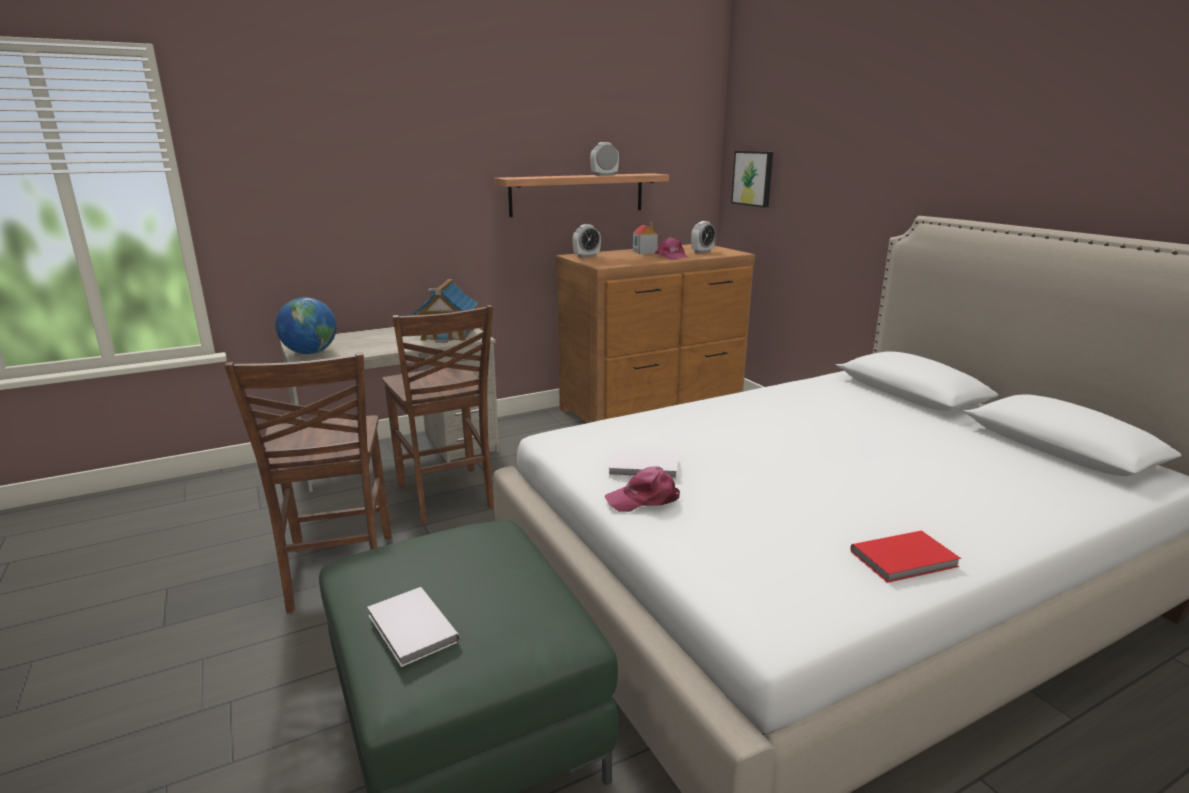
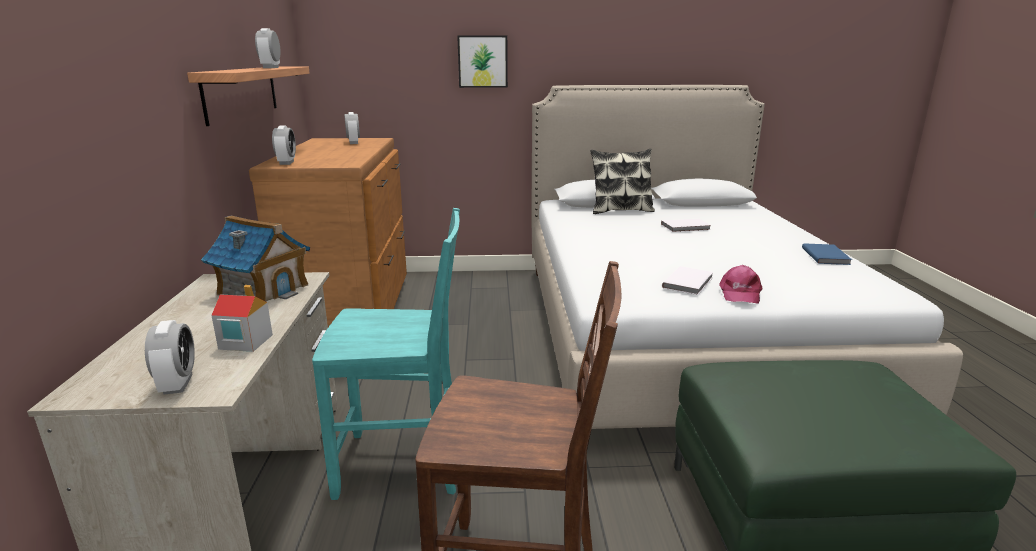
camera: 65 degrees left, 0 degrees up
(310, 353) = (178, 384): globe -> alarm clock
(411, 629) = (890, 423): white book -> white book (686, 227)
(446, 496) = (404, 465): brown chair -> turquoise chair
(644, 252) = (313, 151): toy house -> toy house (245, 342)
(672, 256) = (355, 149): pink cap -> none
(753, 178) = (354, 69): picture -> picture (483, 61)
(896, 404) = (620, 210): none -> pillow
(906, 560) = (826, 256): red book -> blue book

